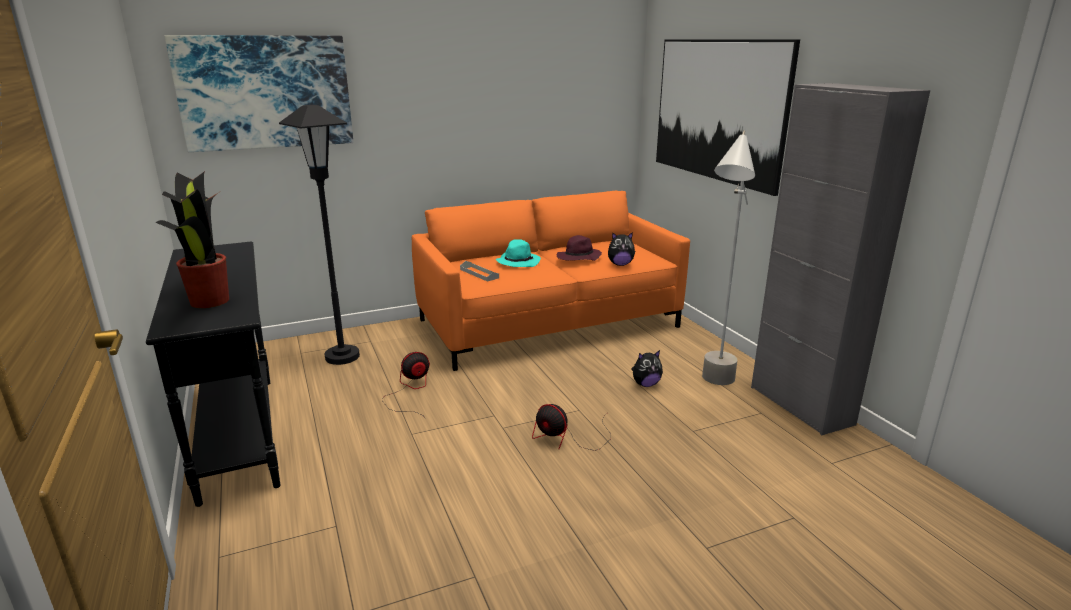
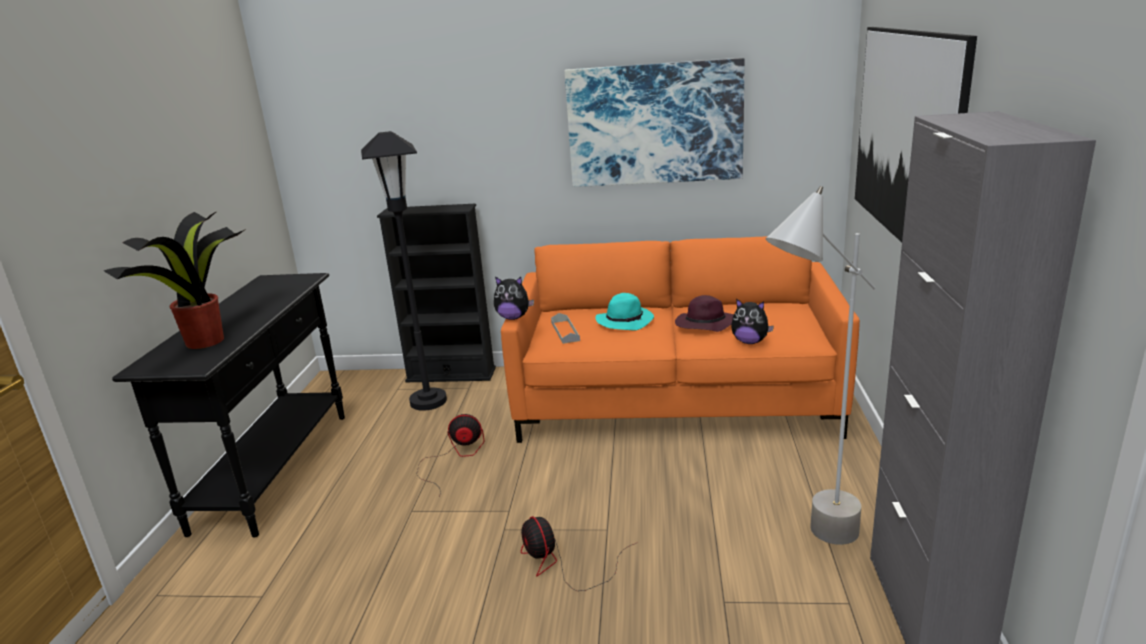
camera: 30 degrees right, 0 degrees up
(265, 92) = (373, 114): picture -> picture (654, 124)
(343, 334) = (451, 375): none -> black bookcase
(645, 384) = (721, 515): plush toy -> plush toy (513, 317)

